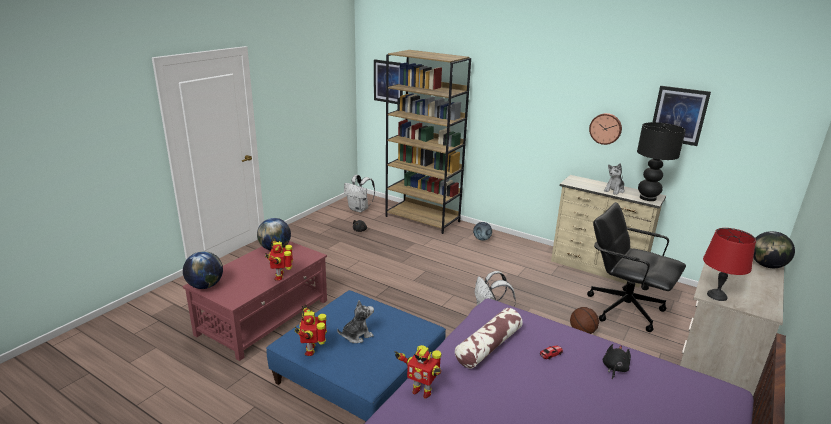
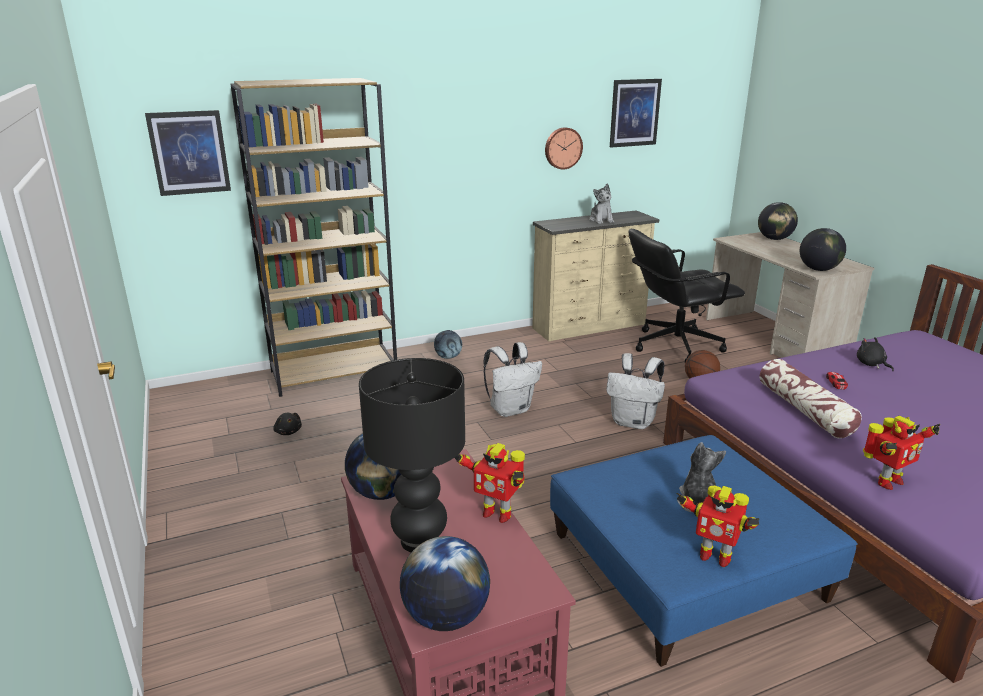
camera: 55 degrees left, 0 degrees up
(359, 209) = (217, 409): white backpack -> white backpack (511, 409)
(647, 198) = (636, 217): black table lamp -> black table lamp (420, 541)
(717, 295) = (818, 269): red table lamp -> globe

